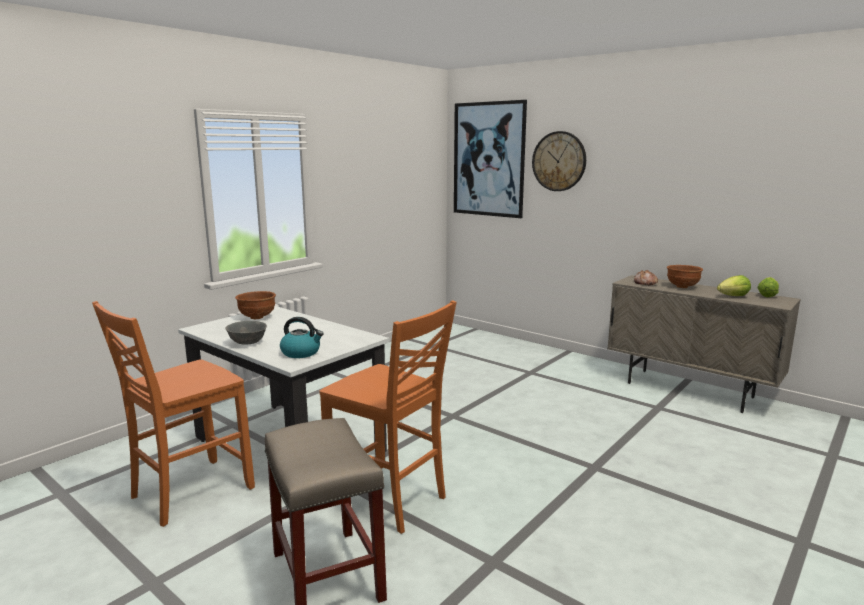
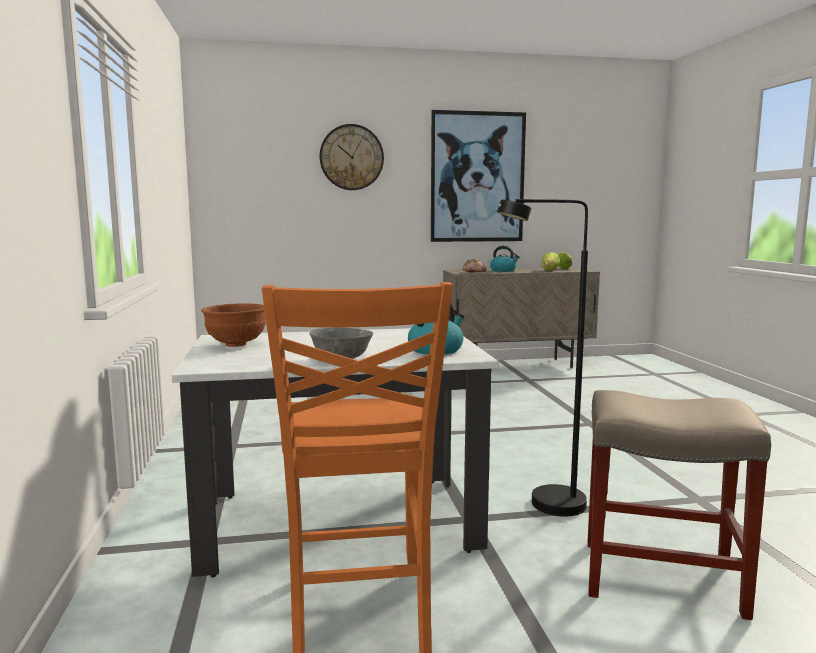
camera: 50 degrees left, 5 degrees down
(389, 499) = (545, 507): orange chair -> black floor lamp
(488, 159) = (256, 155): picture -> picture (477, 177)
(682, 287) = (503, 270): brown bowl -> kettle

